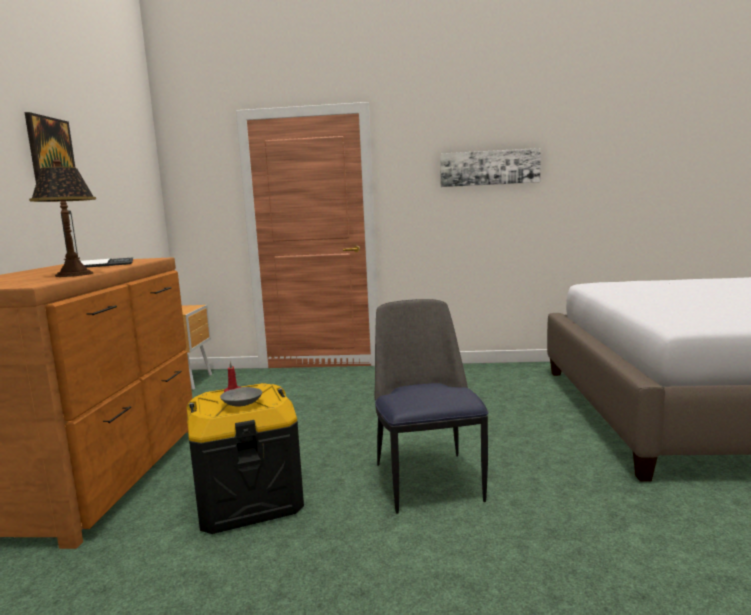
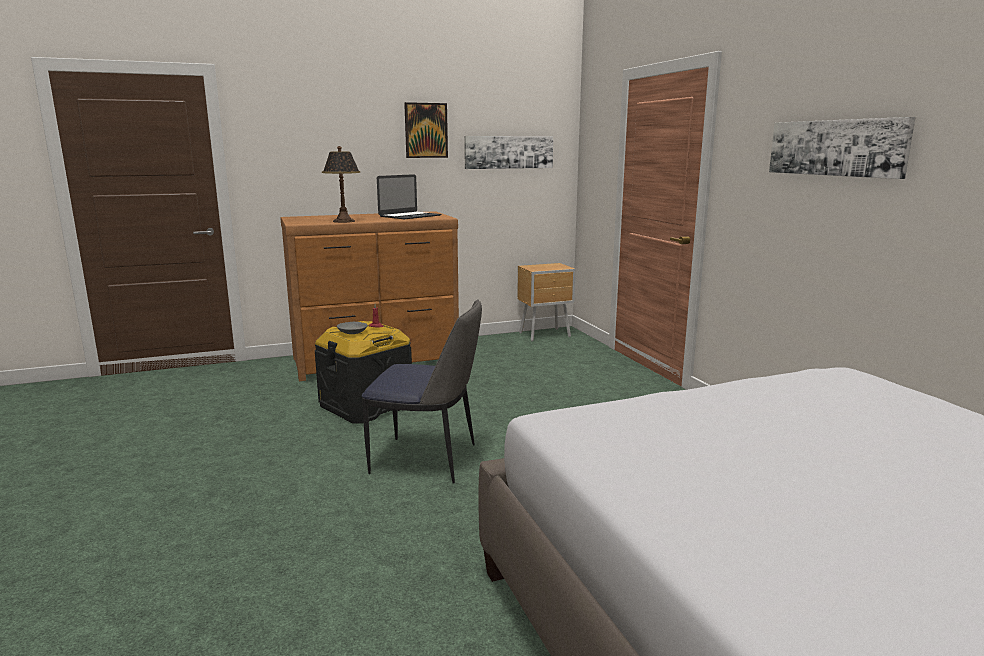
camera: 65 degrees right, 5 degrees up
(121, 188) = (508, 152): none -> picture
(428, 480) = (427, 460): chair -> chair turned 45 degrees clockwise

